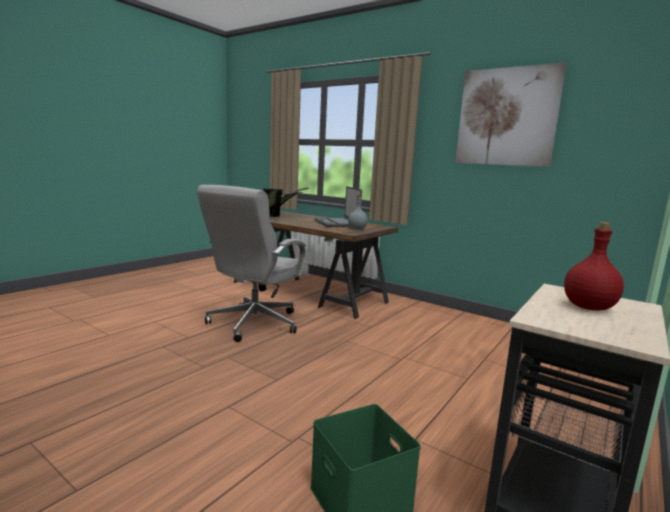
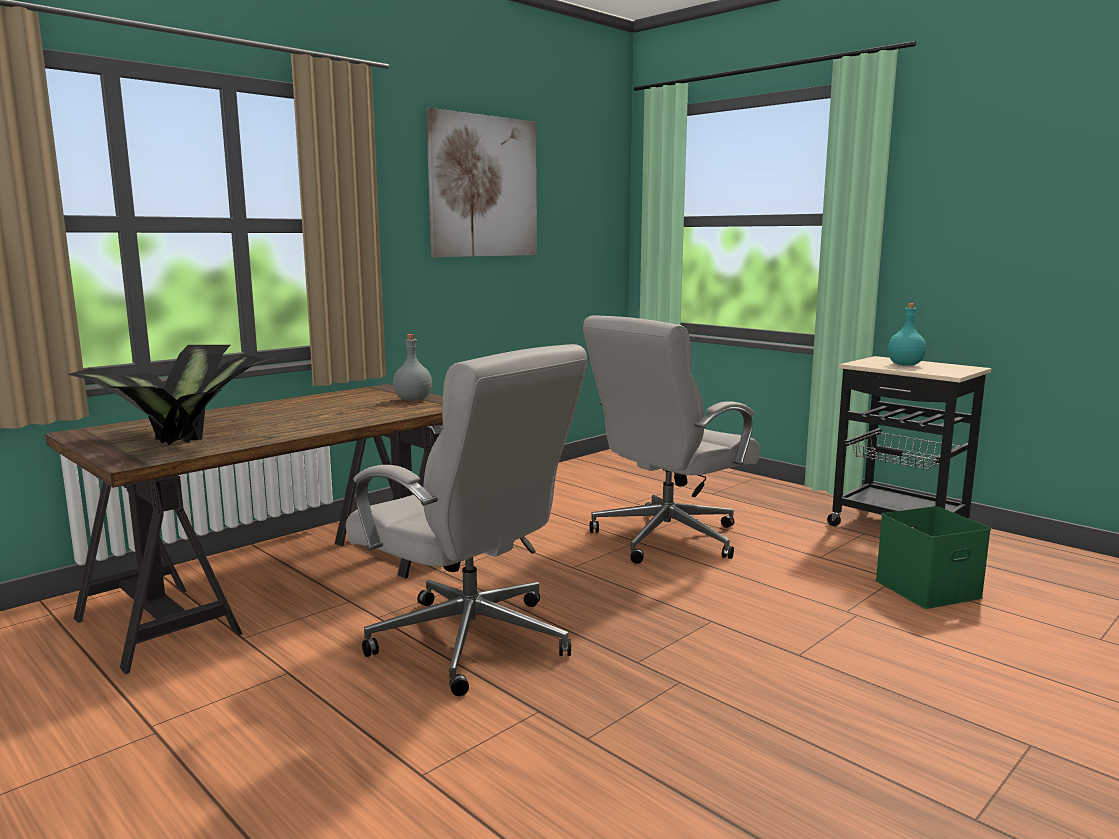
camera: 80 degrees left, 0 degrees up
(337, 223) = (335, 405): laptop -> none
(417, 370) = (668, 537): none -> grey office chair
(589, 308) = (905, 365): red bottle -> turquoise bottle

